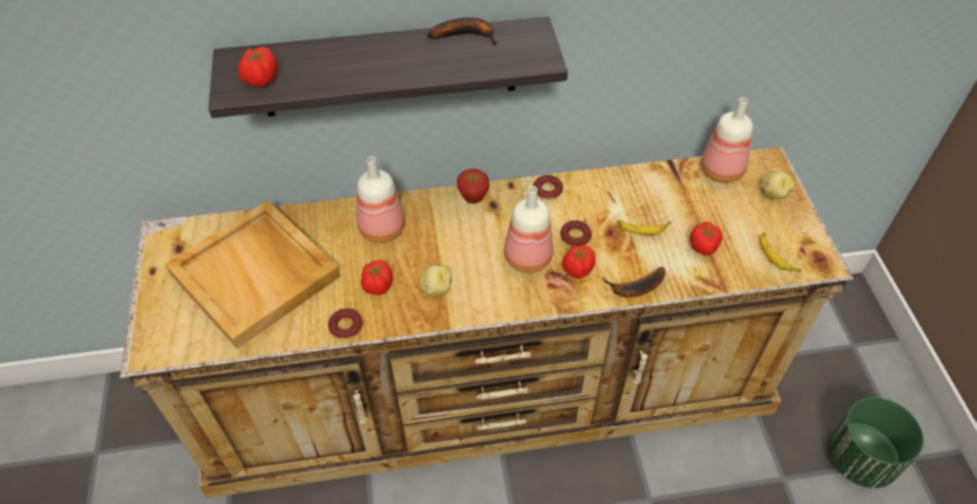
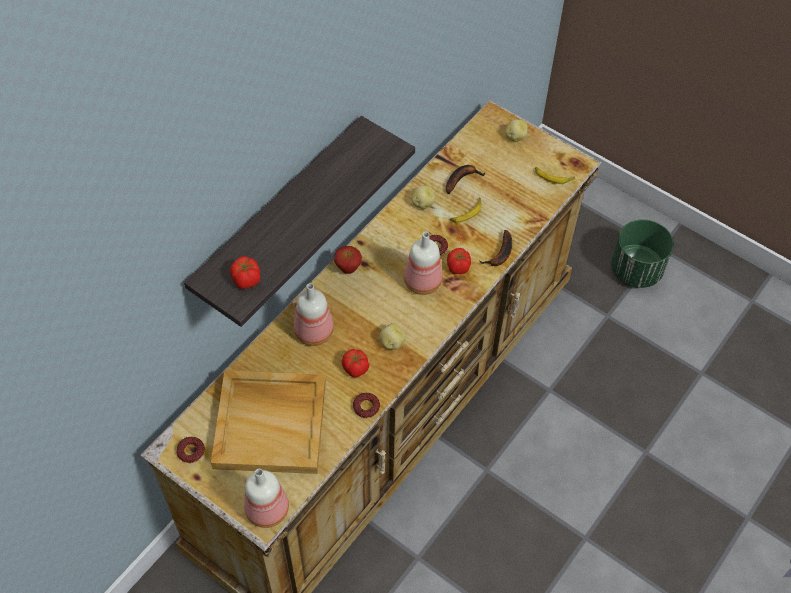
camera: 45 degrees left, 5 degrees up
(467, 35) = (330, 162): banana -> banana (461, 179)
(547, 190) = (386, 229): donut -> donut (191, 451)
(607, 191) = (422, 203): none -> potato
(703, 247) = (510, 200): tomato -> none
(723, 170) = (473, 141): bottle -> bottle (268, 508)

